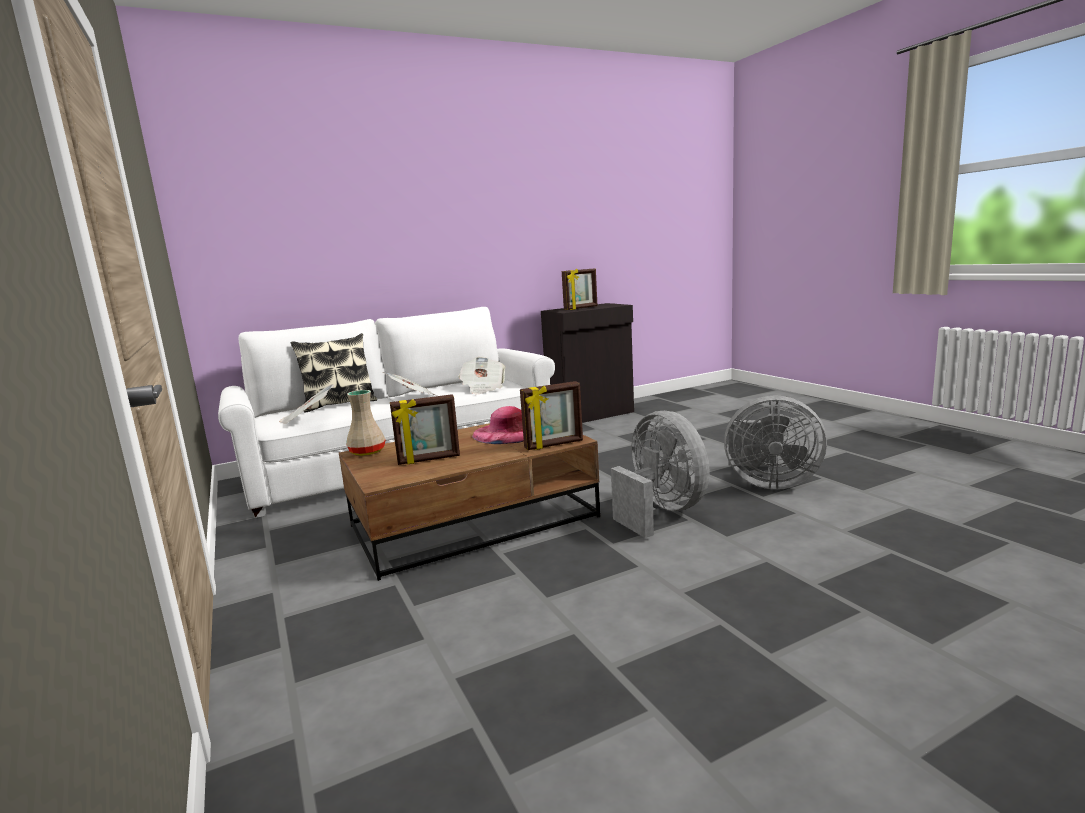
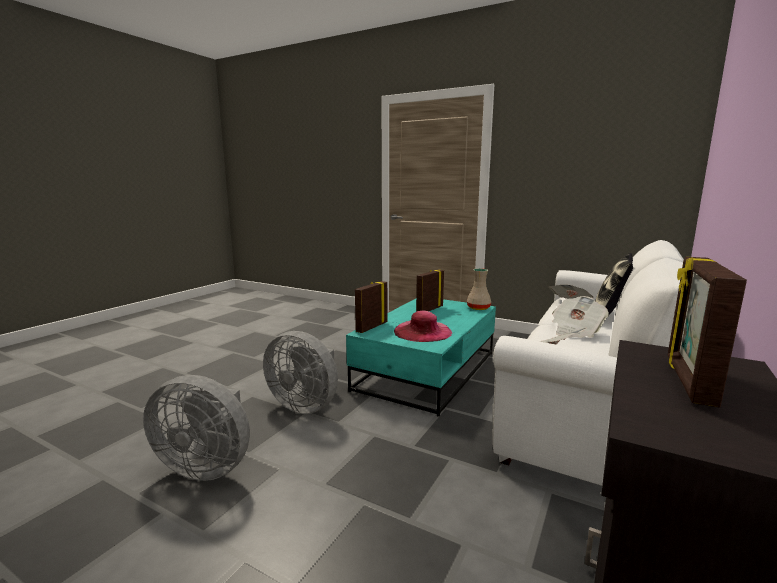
camera: 145 degrees right, 0 degrees up
(474, 520) = (427, 371): brown coffee table -> turquoise coffee table
(768, 483) = (207, 466): grey fan -> grey fan turned 150 degrees counterclockwise

